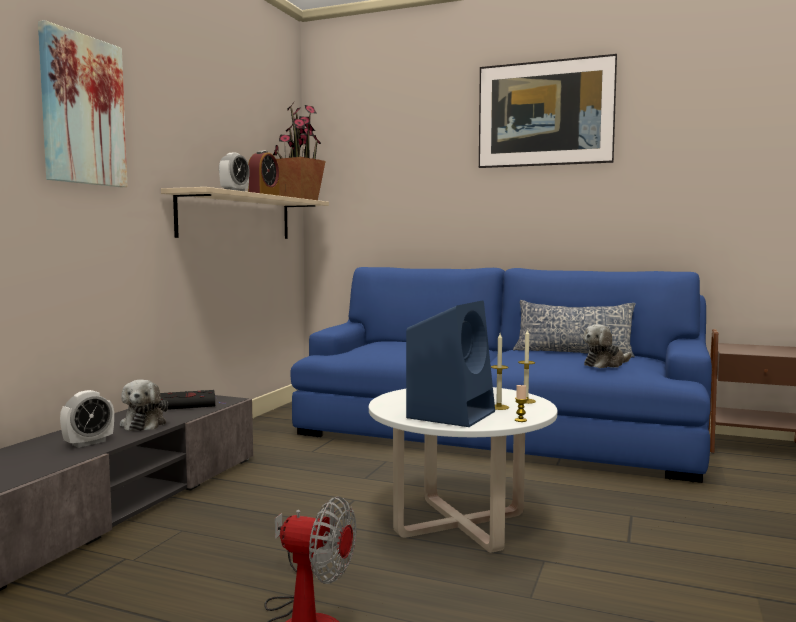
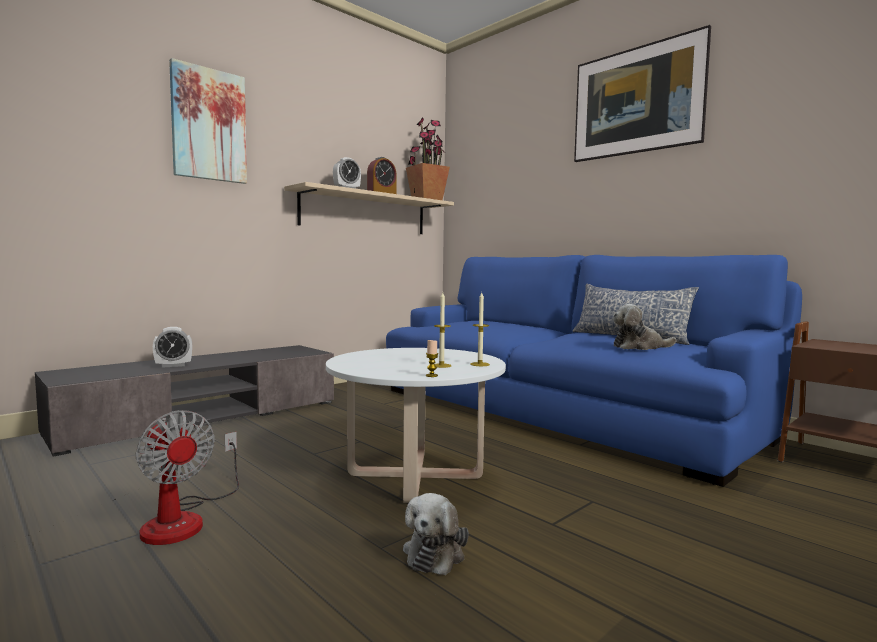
camera: 25 degrees right, 0 degrees up
(144, 423) = (230, 359): plush toy -> plush toy (435, 552)
(188, 404) = (283, 352): black book -> none
(451, 414) = (386, 365): blue speaker -> none

